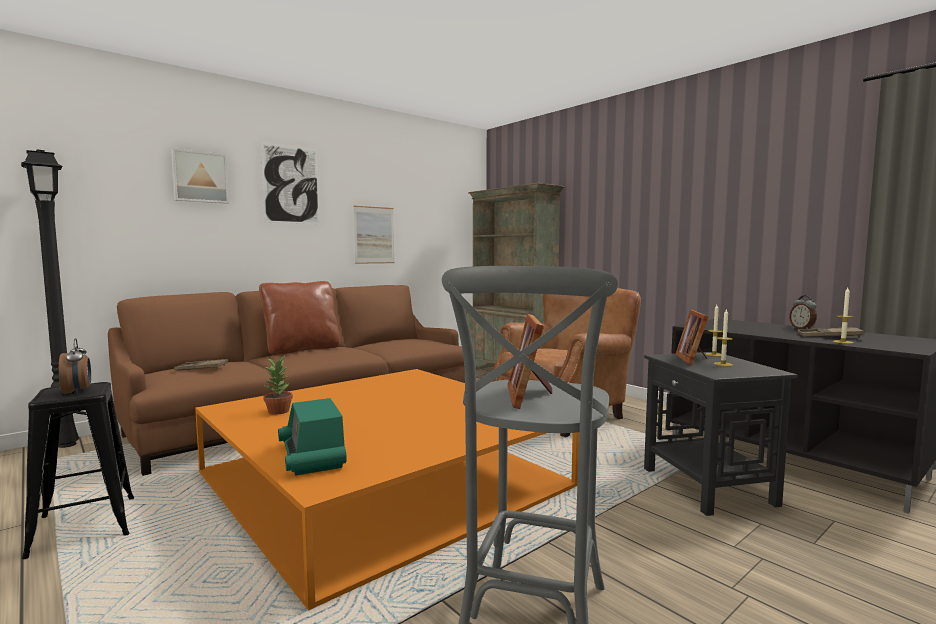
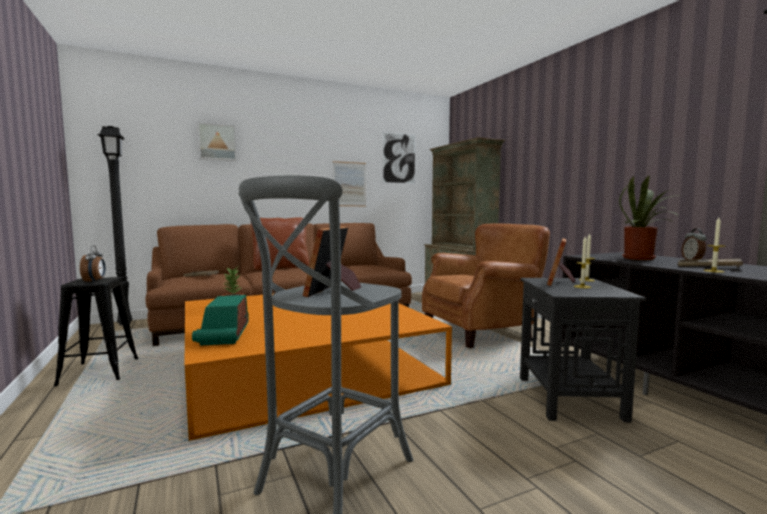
camera: 15 degrees right, 0 degrees up
(291, 184) = (284, 146): picture -> picture (399, 158)
(754, 327) = (642, 259): none -> potted plant

